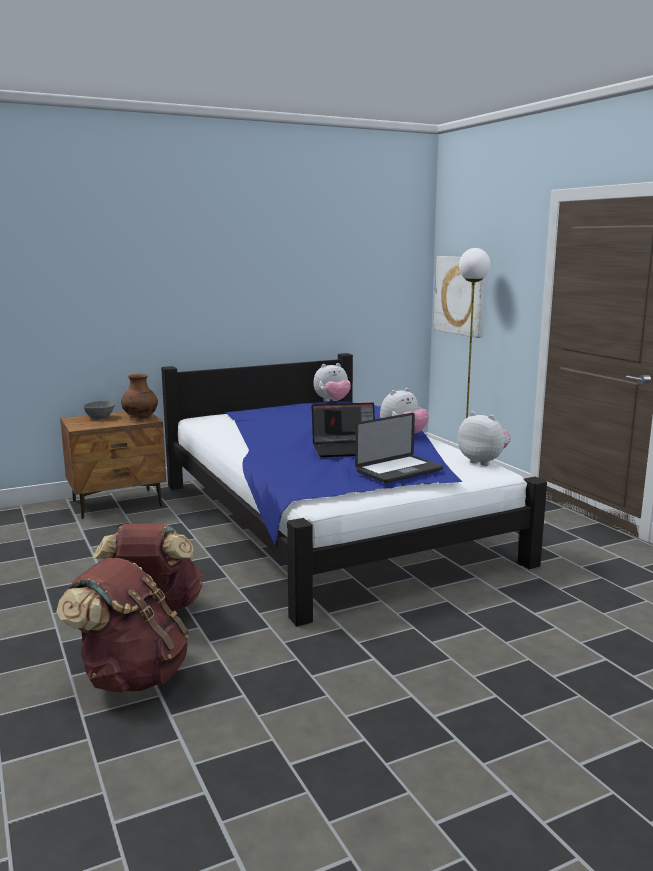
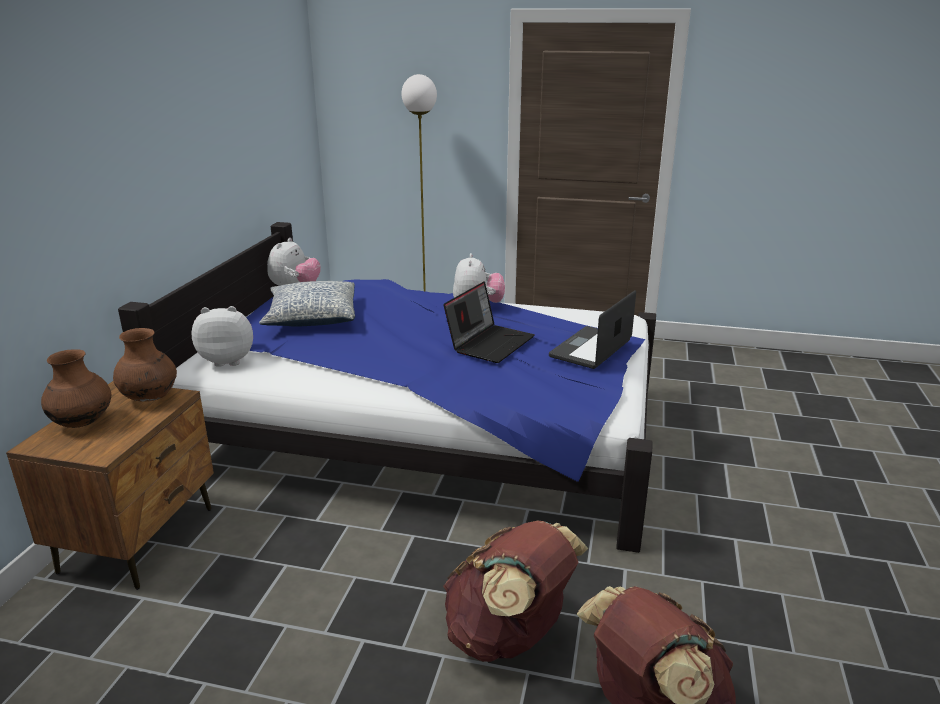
camera: 50 degrees left, 10 degrees up
(100, 417) = (83, 423): grey bowl -> brown vase
(298, 414) = (312, 317): none -> pillow
(399, 471) = (590, 349): laptop -> laptop turned 150 degrees counterclockwise
(460, 295) = (372, 129): picture -> none
(483, 462) = (592, 312): plush toy -> plush toy (228, 360)

